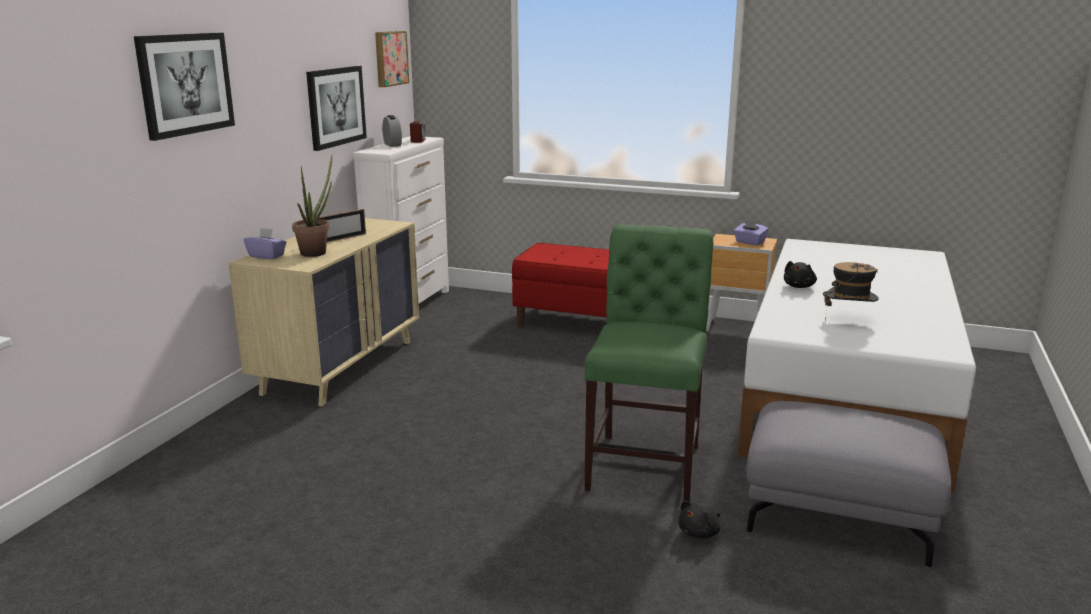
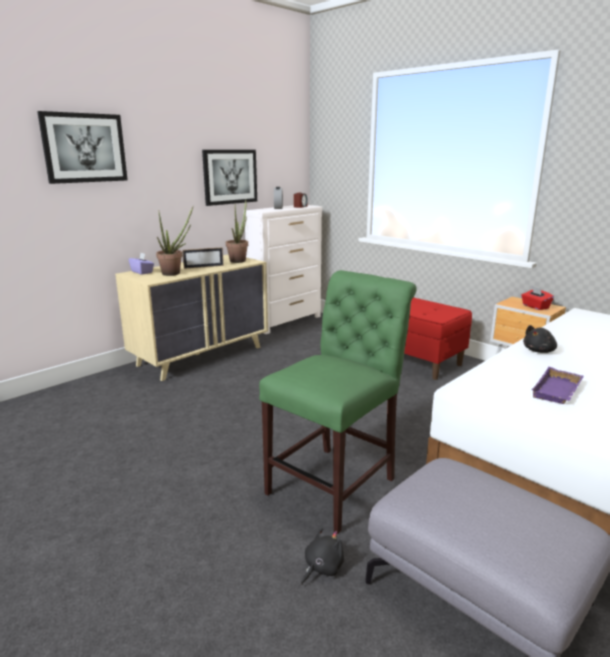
camera: 25 degrees right, 0 degrees up
(374, 224) = (239, 260): none -> potted plant
(390, 58) = (287, 147): picture -> none
(700, 532) = (322, 567): black plush toy -> black plush toy turned 150 degrees clockwise
(749, 242) = (535, 307): purple tissue box -> red tissue box
(848, 319) = (558, 391): hat -> purple tray

